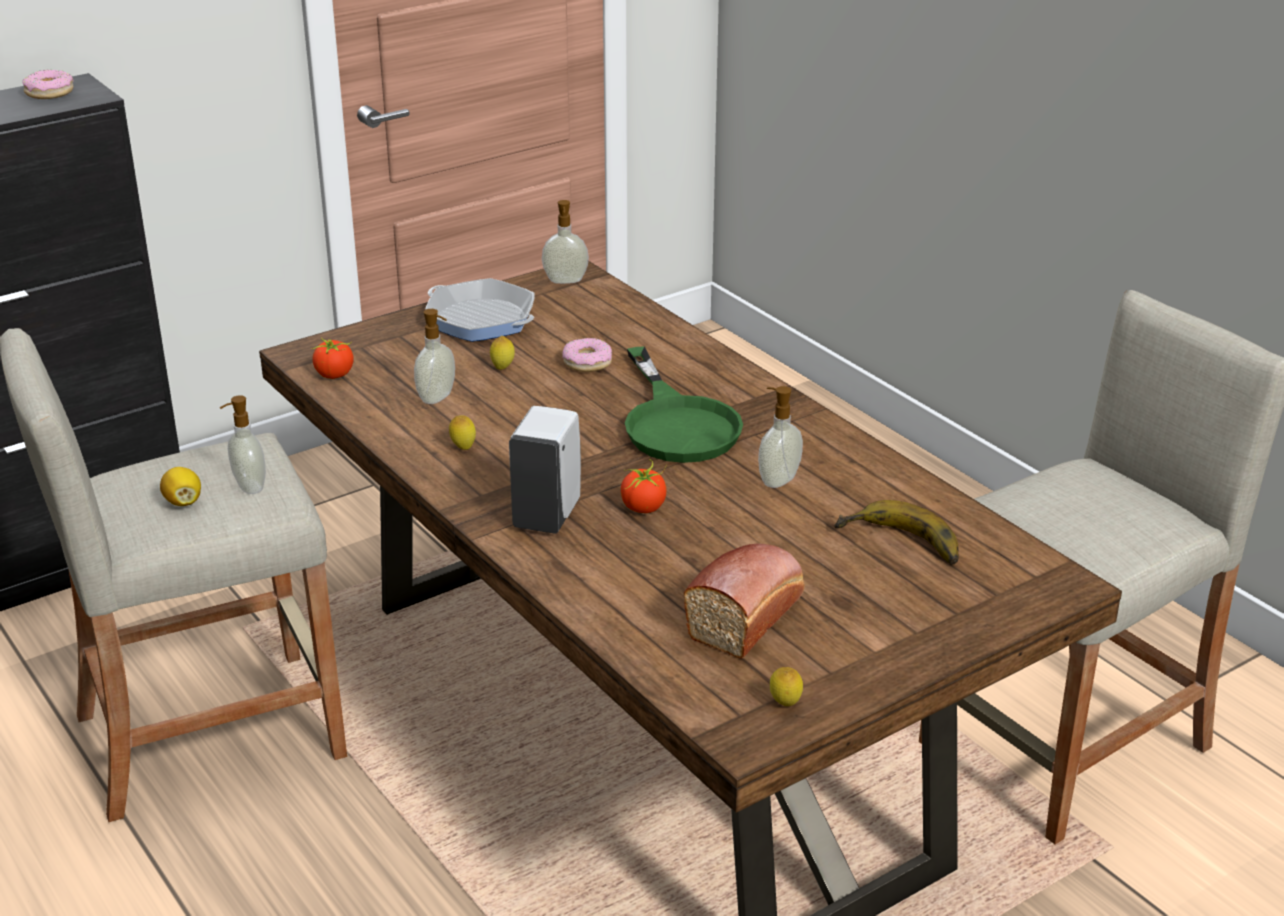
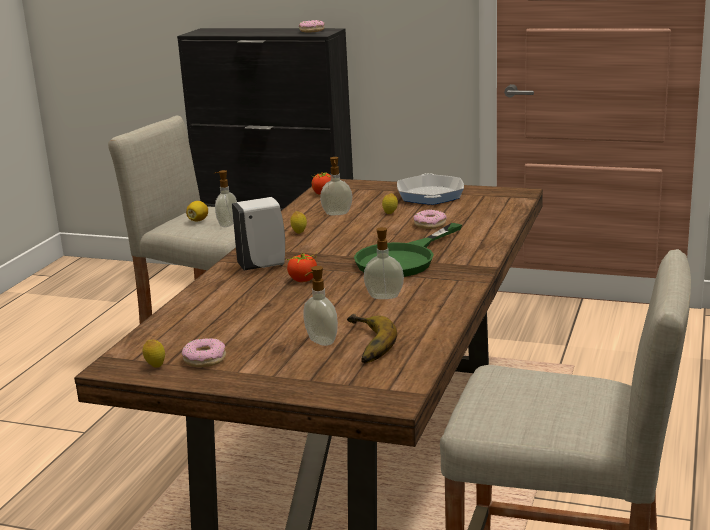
camera: 55 degrees right, 10 degrees down
(565, 281) = (506, 194): soap dispenser -> soap dispenser (320, 342)
(748, 615) = (232, 332): bread -> none
(809, 662) = (205, 359): none -> donut

